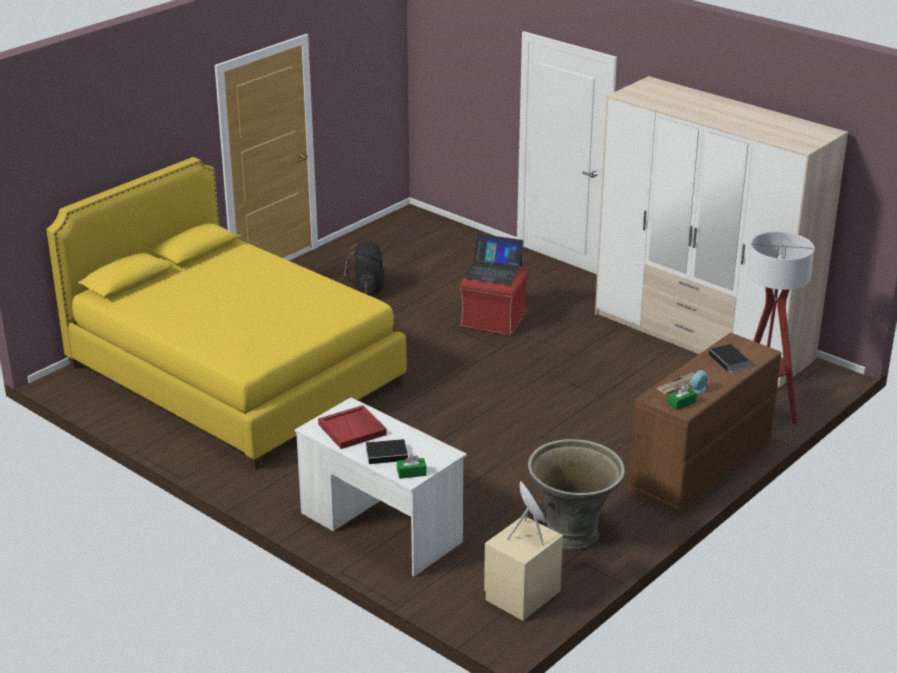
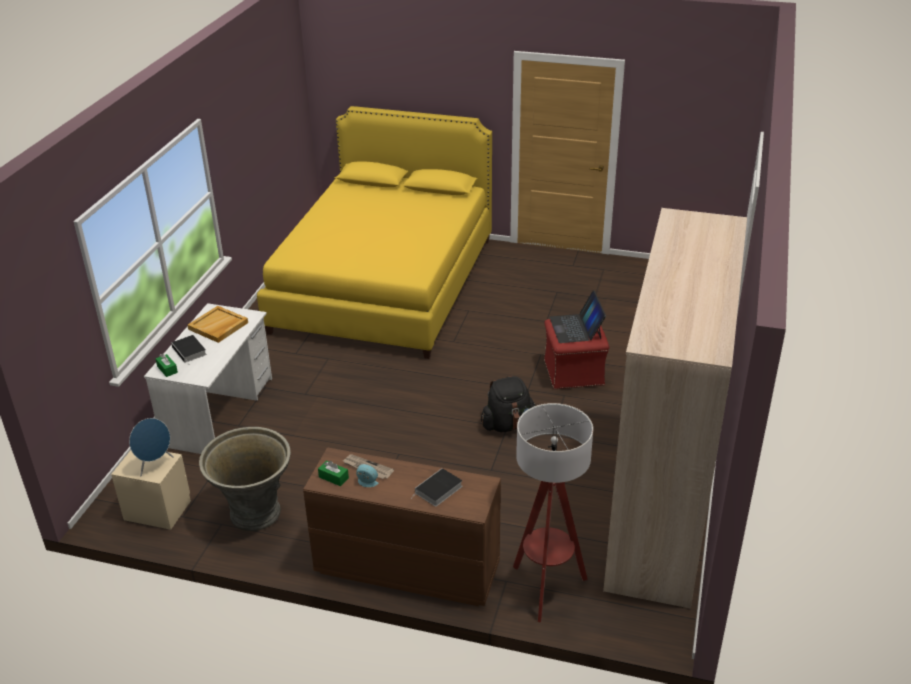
camera: 65 degrees right, 5 degrees up
(353, 429) = (218, 326): red tray -> beige tray
(368, 289) = (564, 297): black backpack -> black backpack (507, 424)

